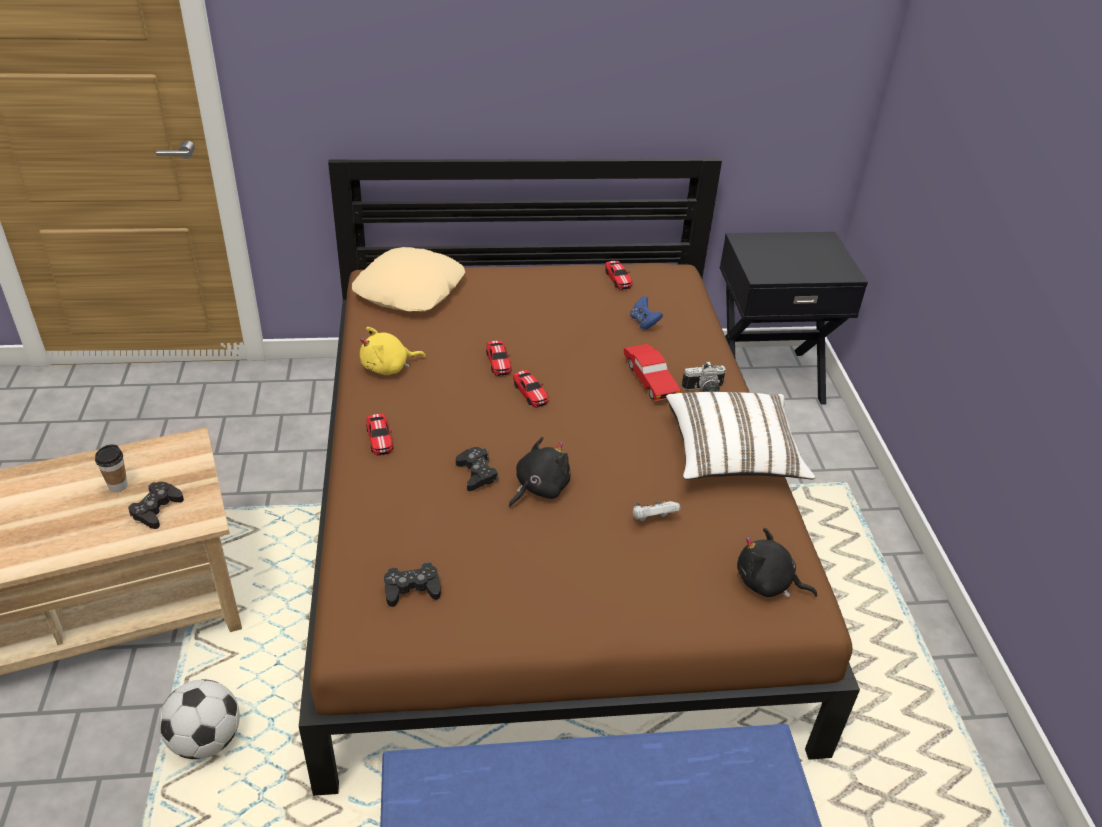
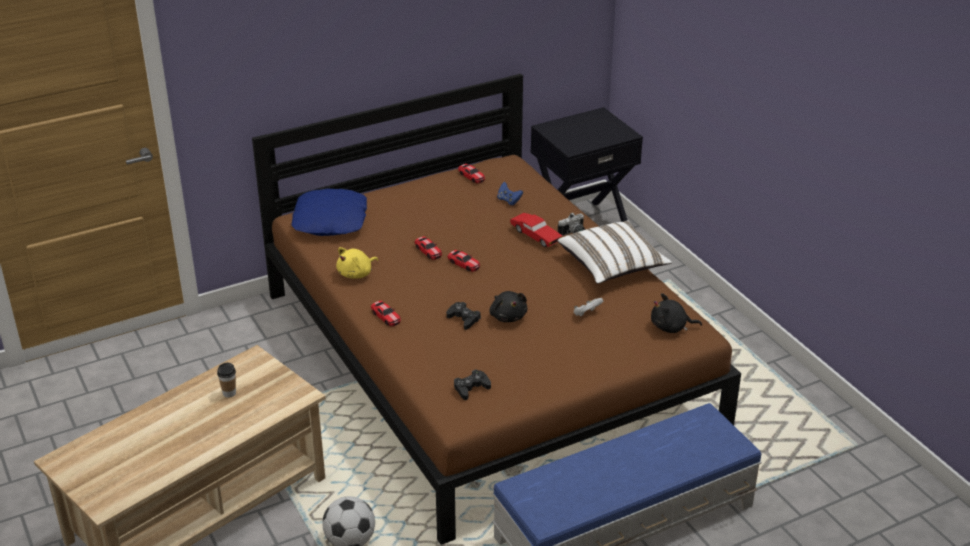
camera: 20 degrees left, 5 degrees down
(156, 509) = (268, 398): black game controller -> none
(410, 290) = (331, 220): beige pillow -> blue pillow
(539, 488) = (508, 316): black plush toy -> black plush toy turned 135 degrees clockwise

